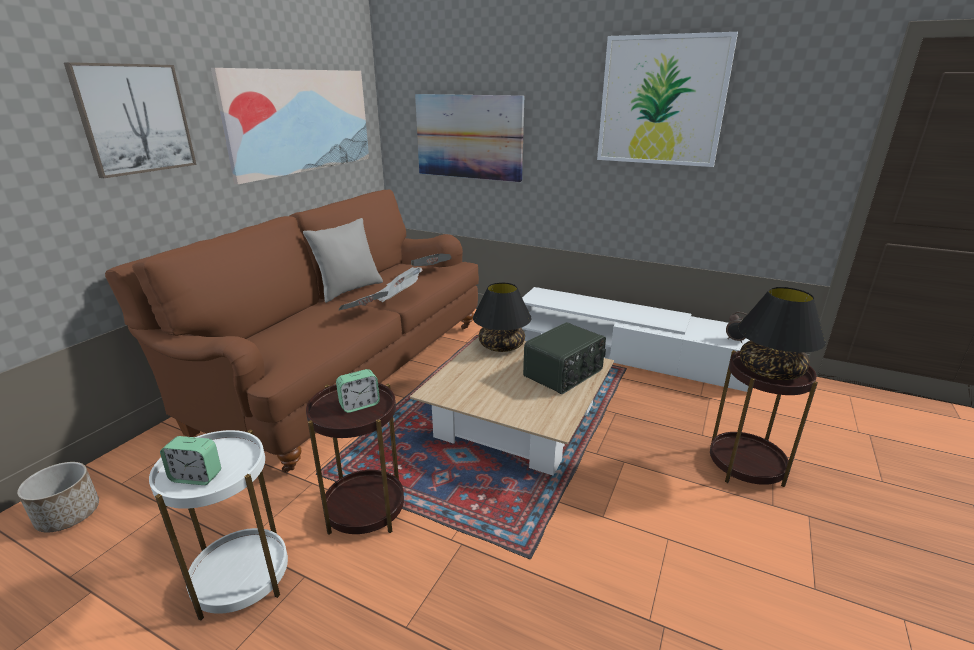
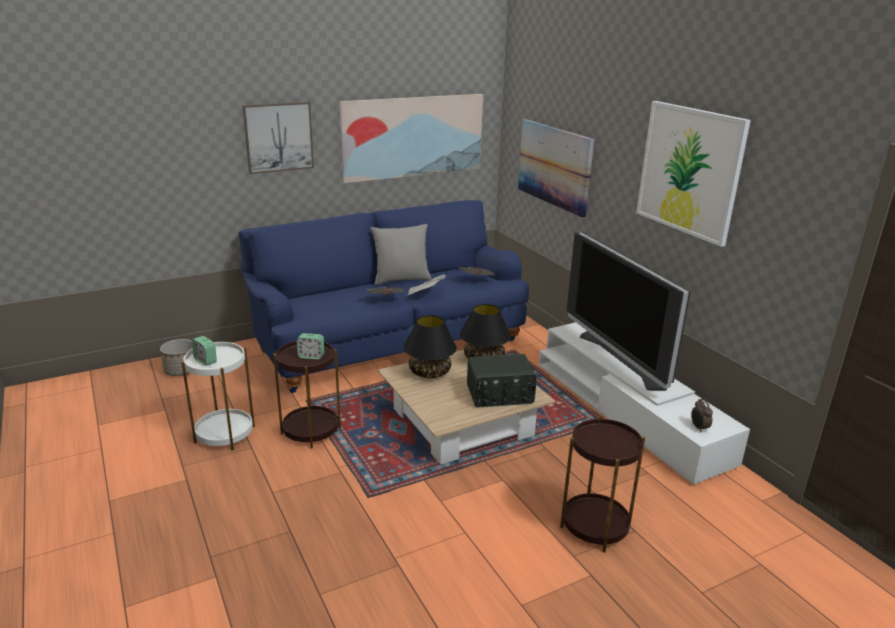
camera: 35 degrees right, 0 degrees up
(346, 371) = (388, 343): brown sofa -> blue sofa
(609, 308) = (620, 360): none -> television
(770, 371) = (607, 441): black table lamp -> black table lamp (430, 372)

